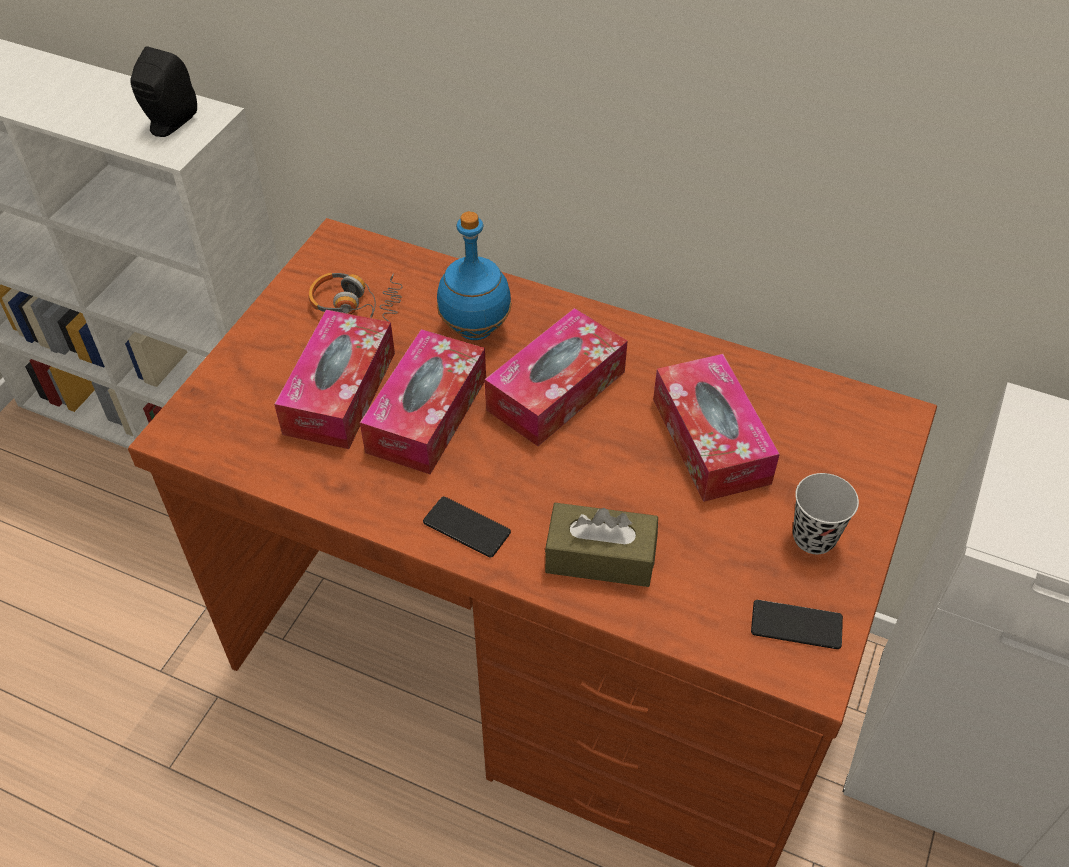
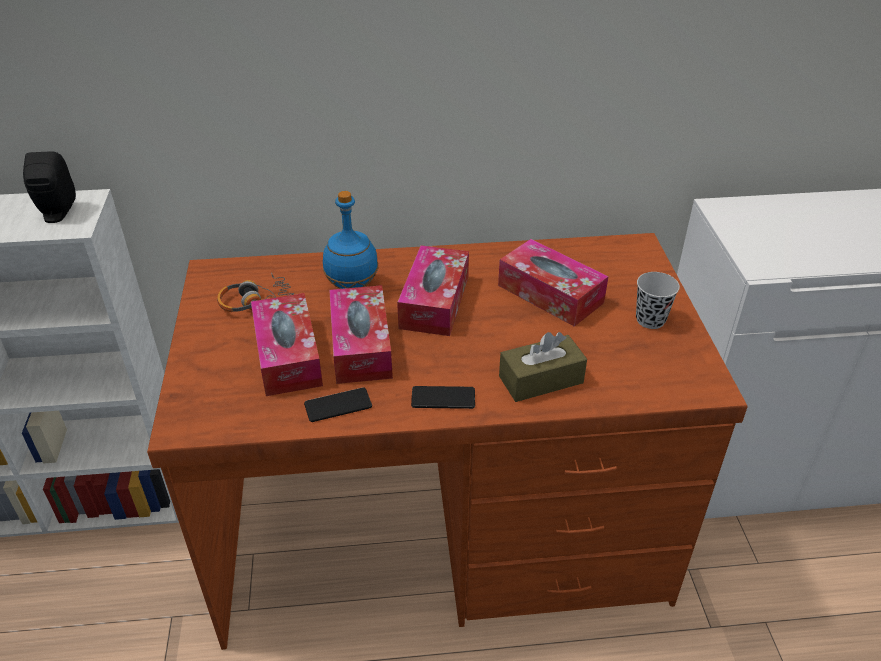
camera: 30 degrees left, 10 degrees down
(796, 625) = (681, 367): phone -> phone (338, 405)

